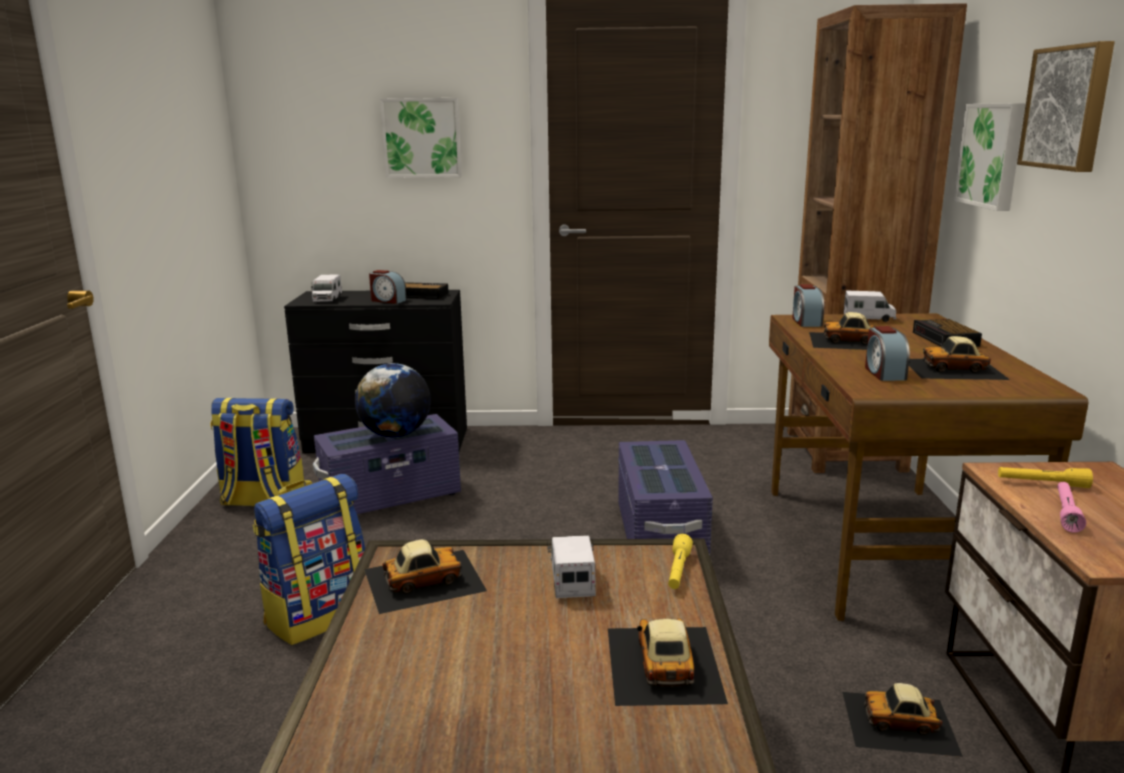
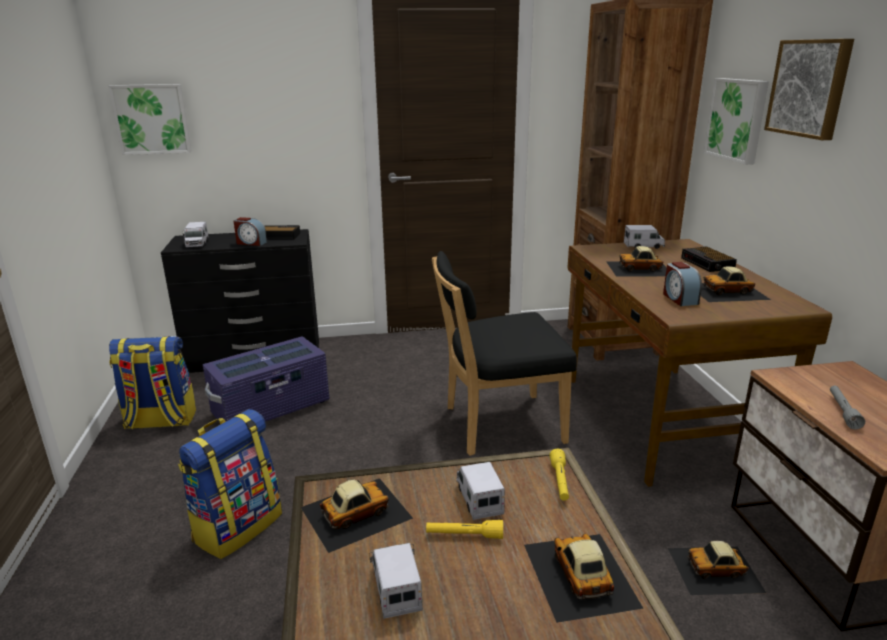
camera: 10 degrees left, 5 degrees up
(395, 435) = (273, 359): globe -> none
(422, 138) = (269, 102): picture -> picture (152, 119)
(442, 654) = (396, 588): none -> toy truck
(660, 536) = (497, 425): purple storage box -> black chair
(806, 322) = (599, 251): alarm clock -> none
(1042, 484) = (814, 386): yellow flashlight -> yellow flashlight (464, 535)
(1066, 513) = (842, 411): pink flashlight -> grey flashlight

